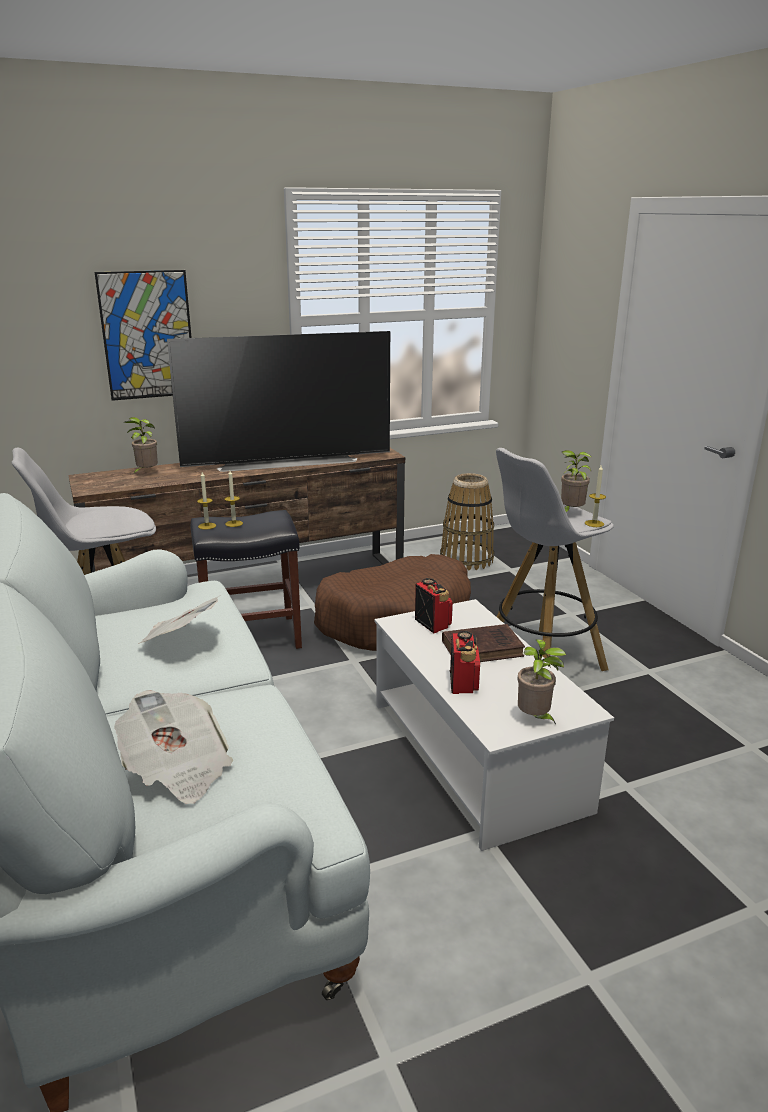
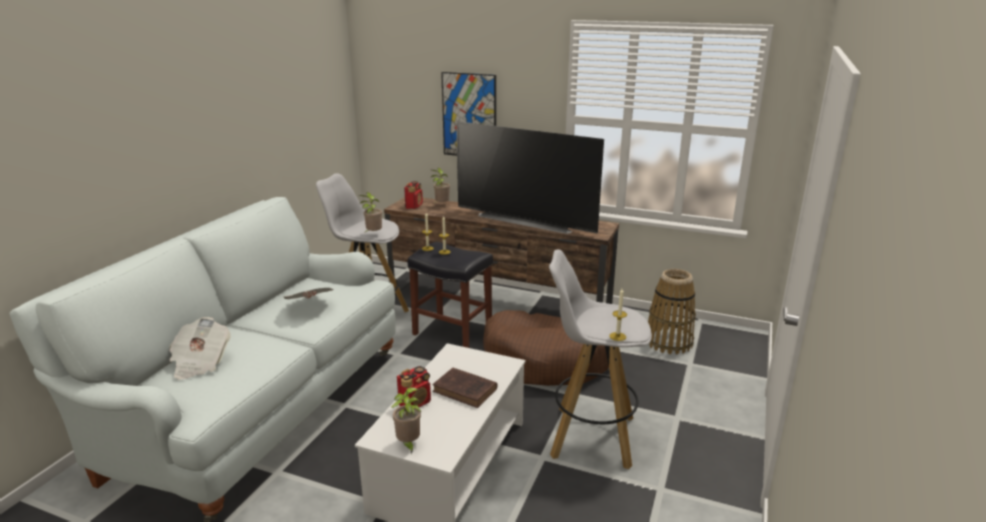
camera: 45 degrees right, 0 degrees up
(432, 623) = (469, 361): radio -> radio (414, 206)
(570, 512) = (624, 322): potted plant -> potted plant (373, 234)

